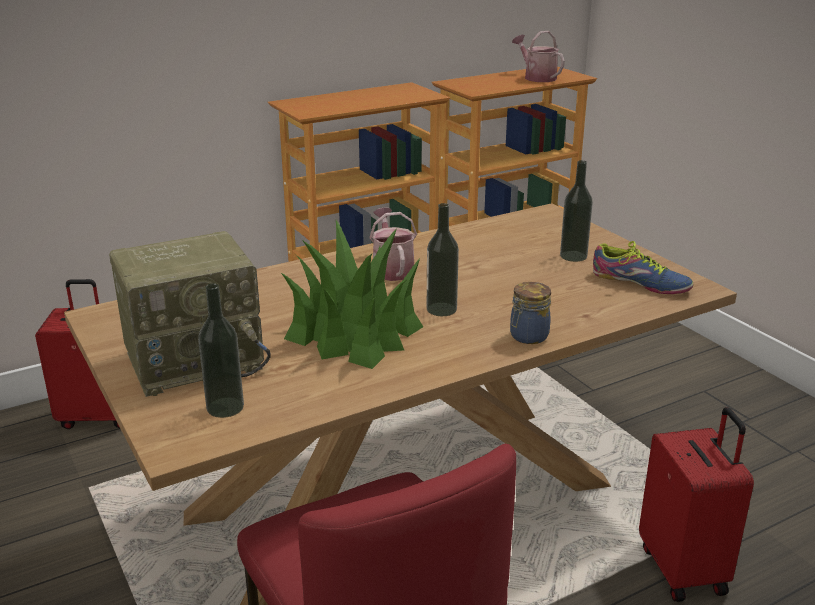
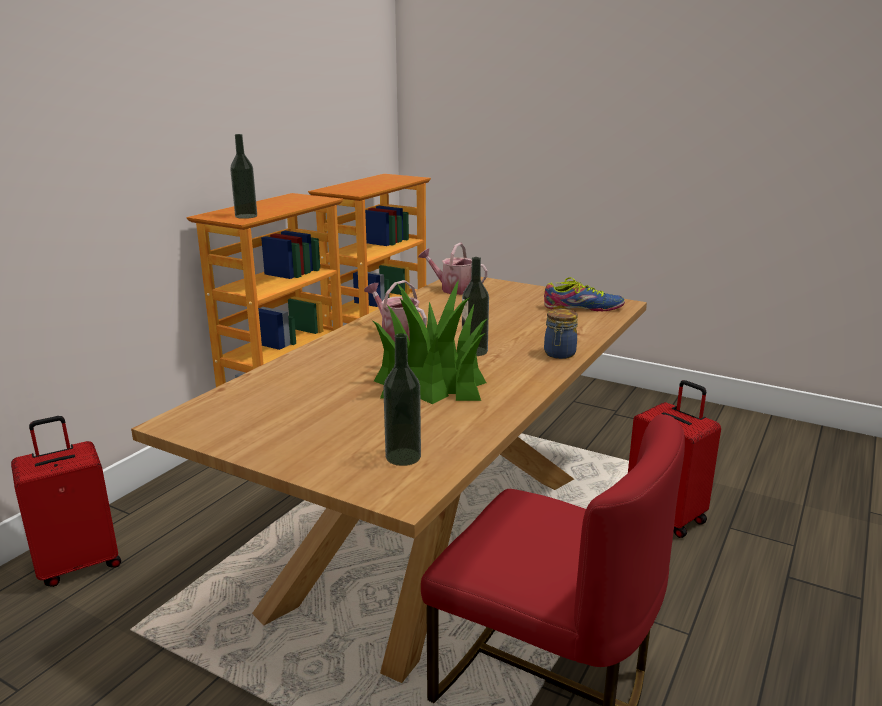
camera: 30 degrees left, 5 degrees down
(196, 359) = (324, 431): radio -> none
(537, 77) = (387, 181): watering can -> watering can (452, 289)
(573, 256) = (517, 301): bottle -> bottle (246, 216)

